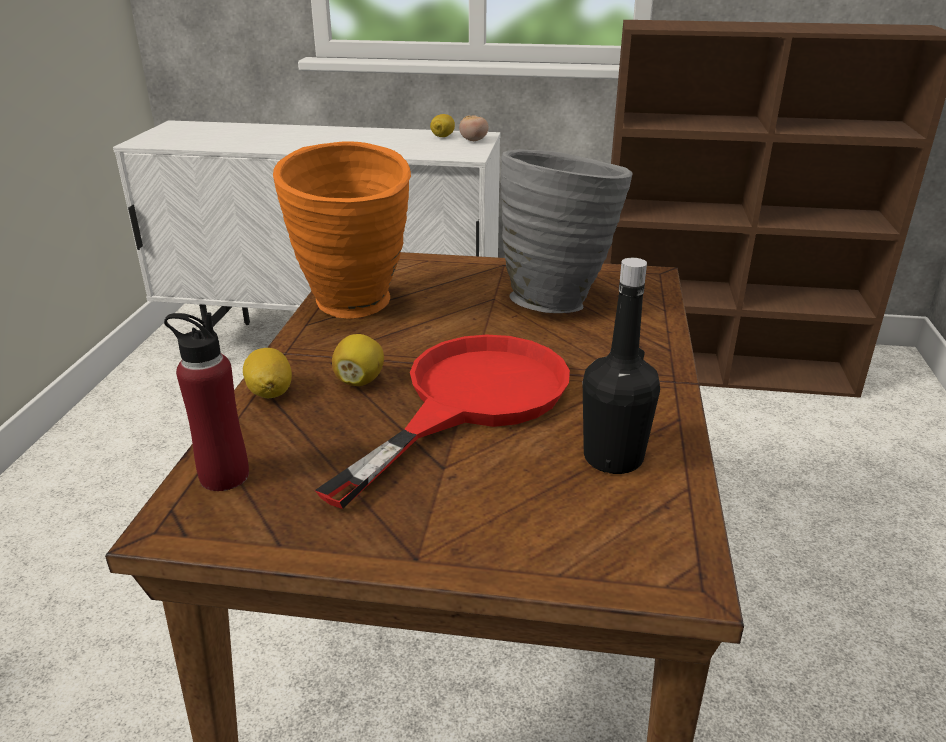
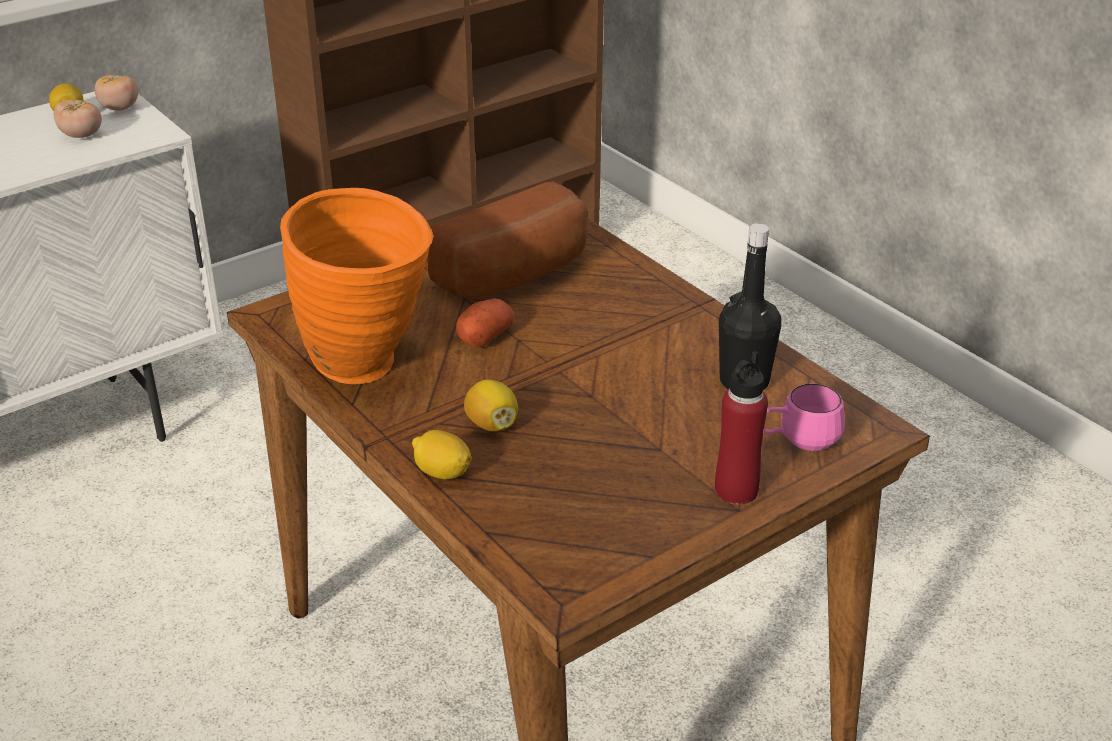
camera: 45 degrees left, 5 degrees up
(224, 476) = (533, 545): red bottle -> red bottle (736, 490)
(430, 146) = (81, 135): none -> tomato
(462, 326) = (485, 336): none -> potato
(470, 400) = (597, 393): red frying pan -> none
(558, 300) = (518, 275): grey vase -> bread
(577, 537) = (798, 441): none -> pink mug

